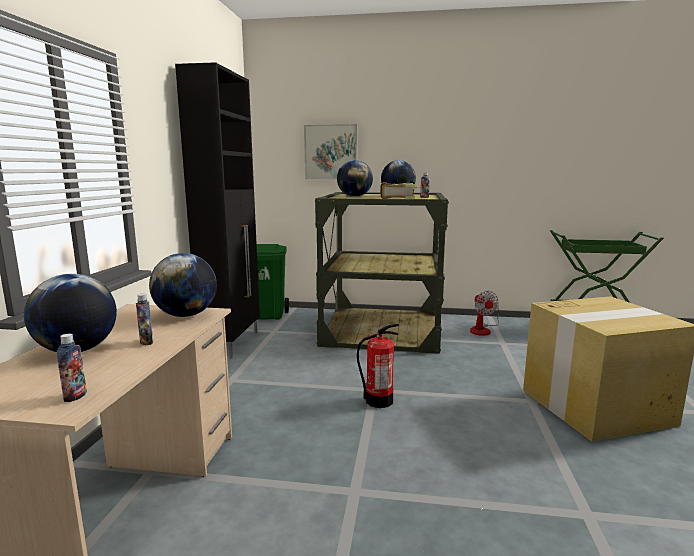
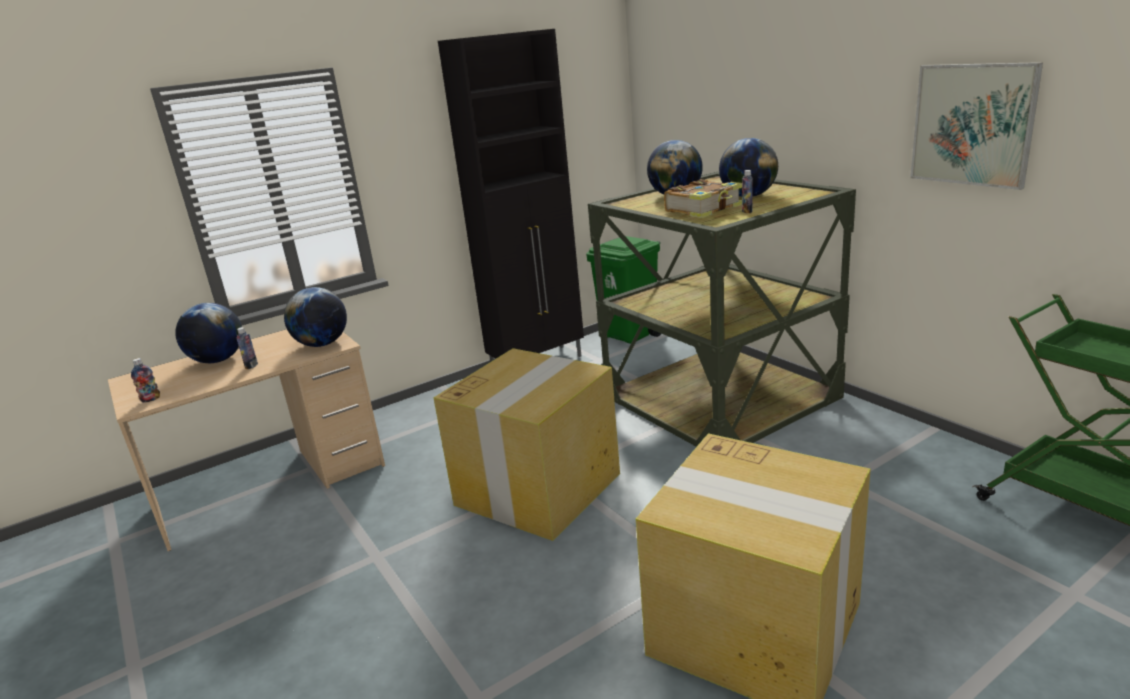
camera: 50 degrees right, 10 degrees up
(330, 152) = (715, 107): picture -> picture (972, 124)
(378, 401) = (539, 488): fire extinguisher -> cardboard box
(483, 330) = (865, 448): fan -> none

